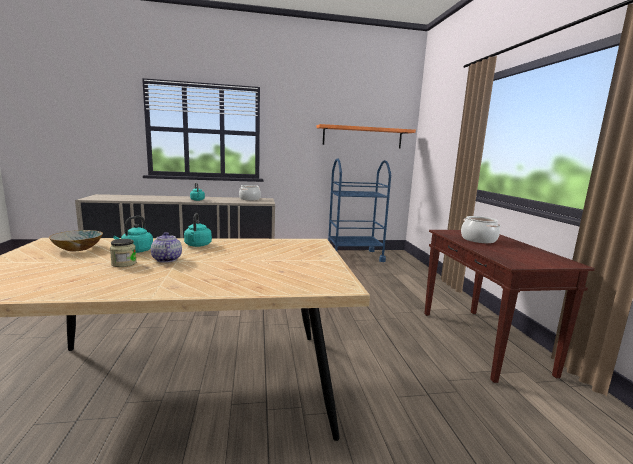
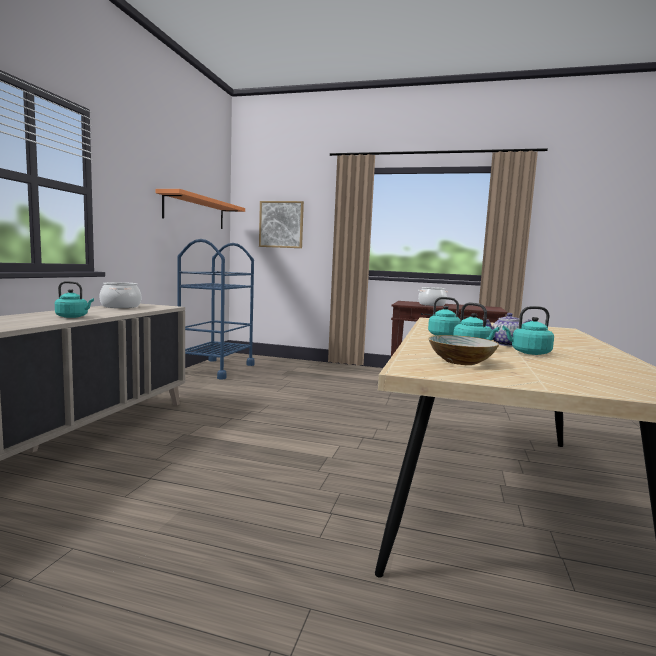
camera: 65 degrees left, 5 degrees down
(124, 264) = (528, 353): jar -> turquoise kettle
(437, 142) = (281, 224): none -> picture

